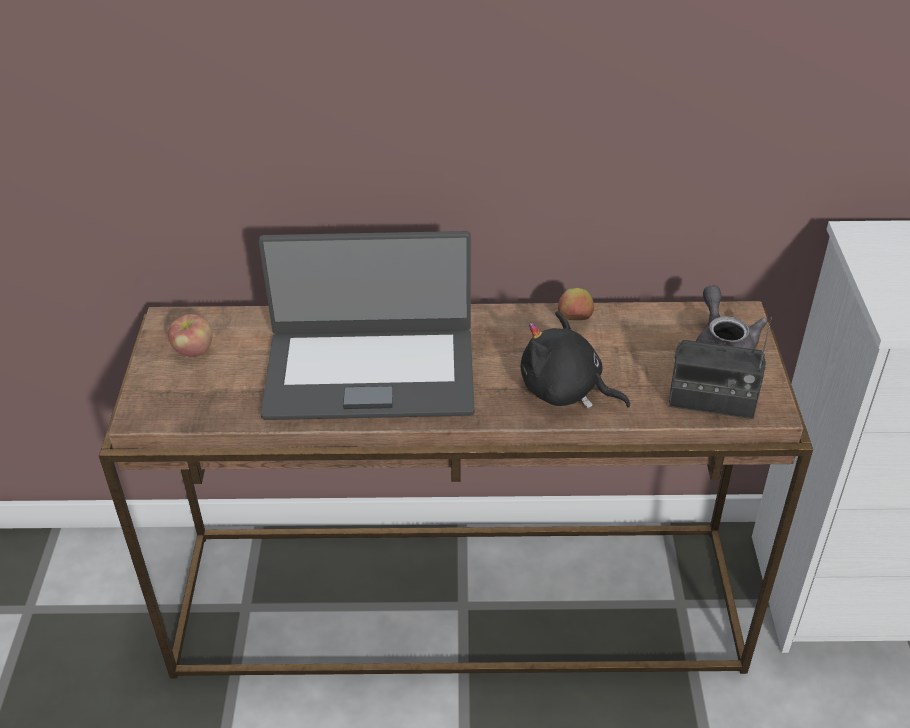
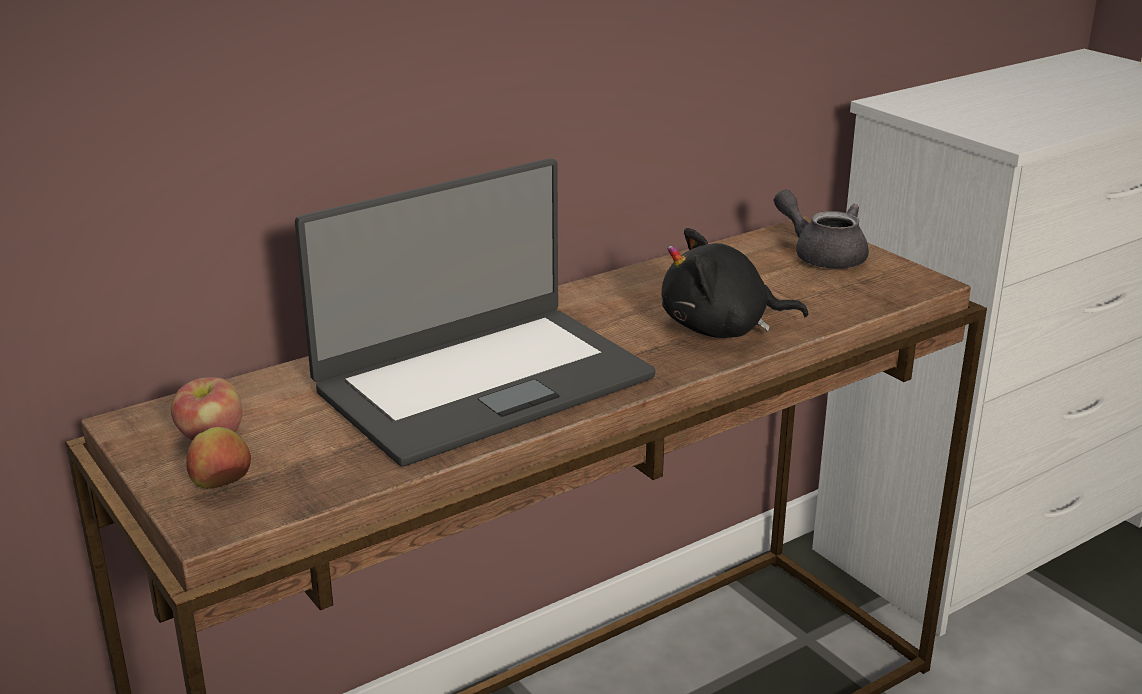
camera: 35 degrees left, 15 degrees down
(574, 320) = (652, 276): apple -> apple (221, 486)
(711, 402) = (870, 293): radio -> none

